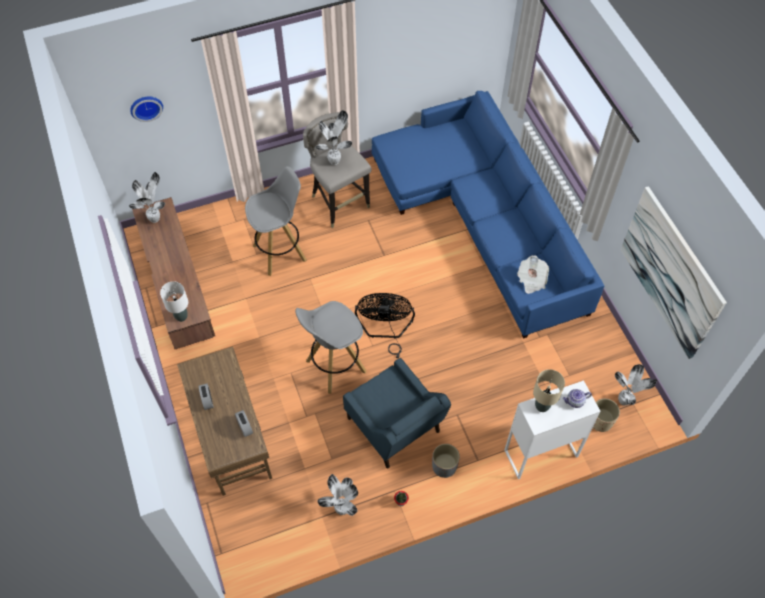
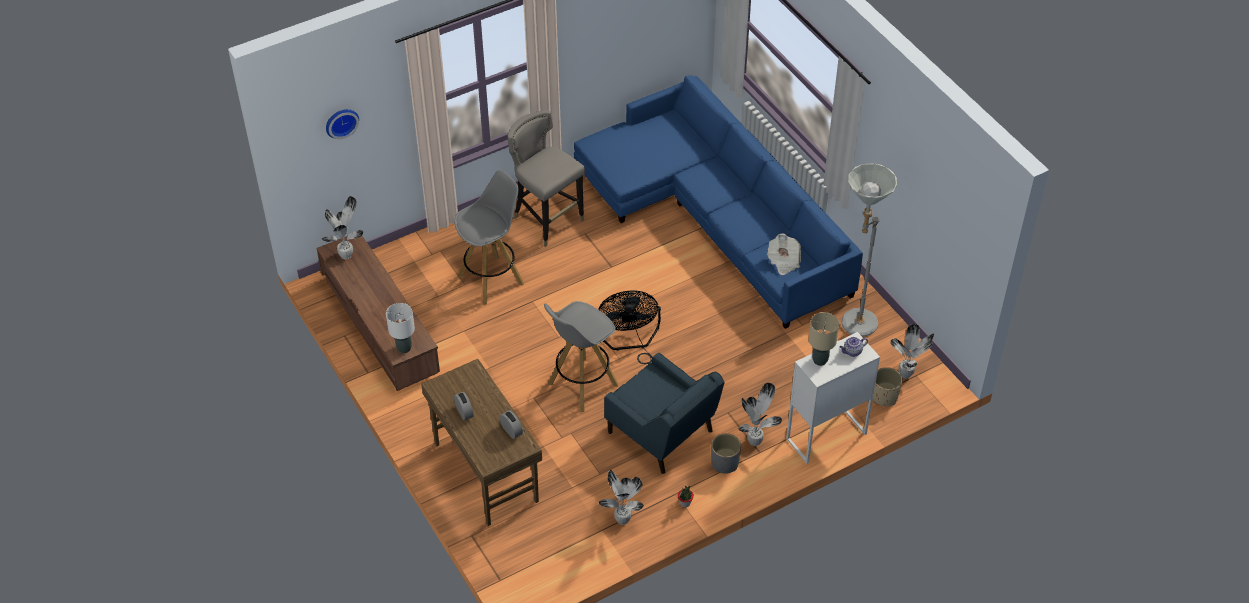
camera: 10 degrees left, 10 degrees down
(335, 160) = (544, 165): potted plant -> potted plant (755, 441)
(584, 345) = (853, 326): none -> grey floor lamp
(670, 272) = (926, 214): picture -> none

